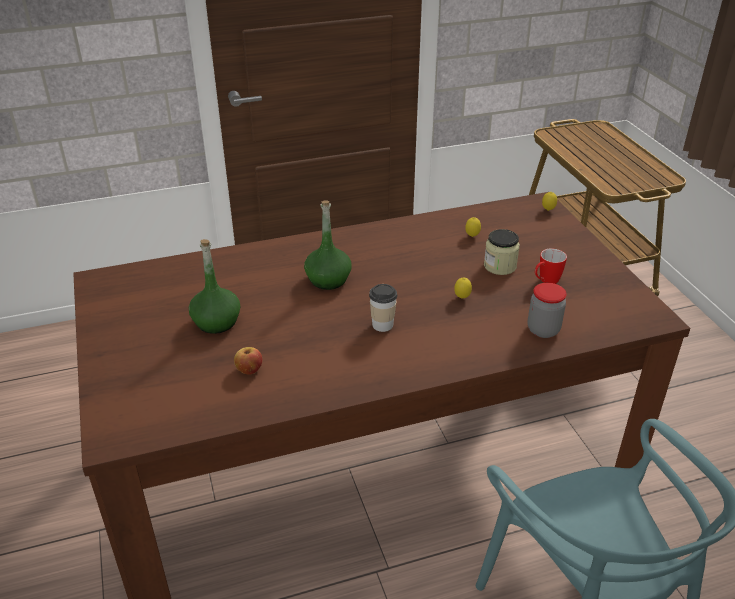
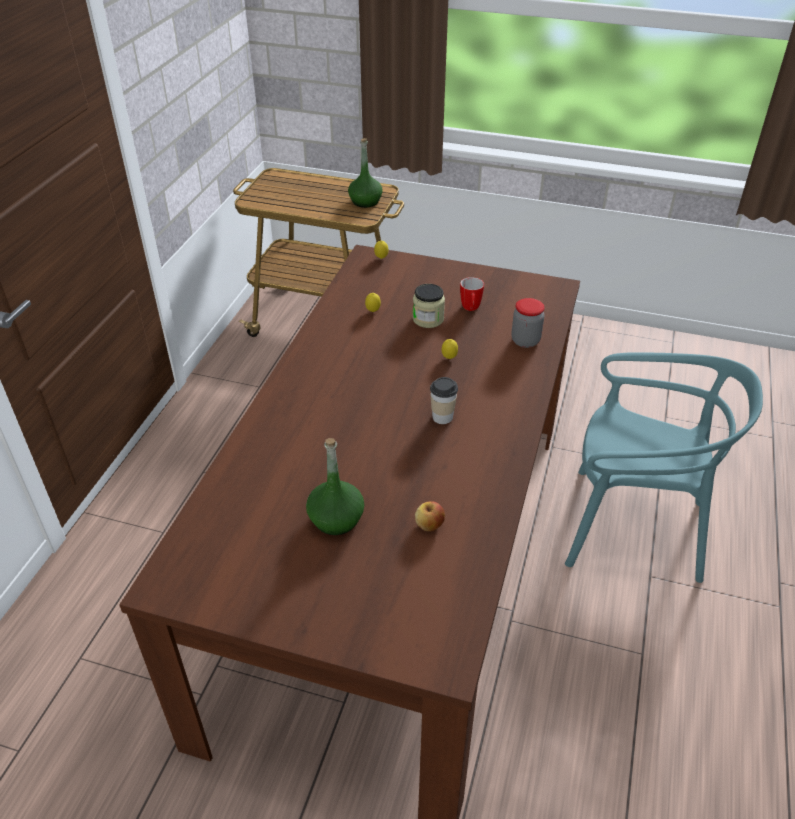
camera: 55 degrees left, 5 degrees up
(328, 279) = (345, 418): green bottle -> green bottle (365, 201)

